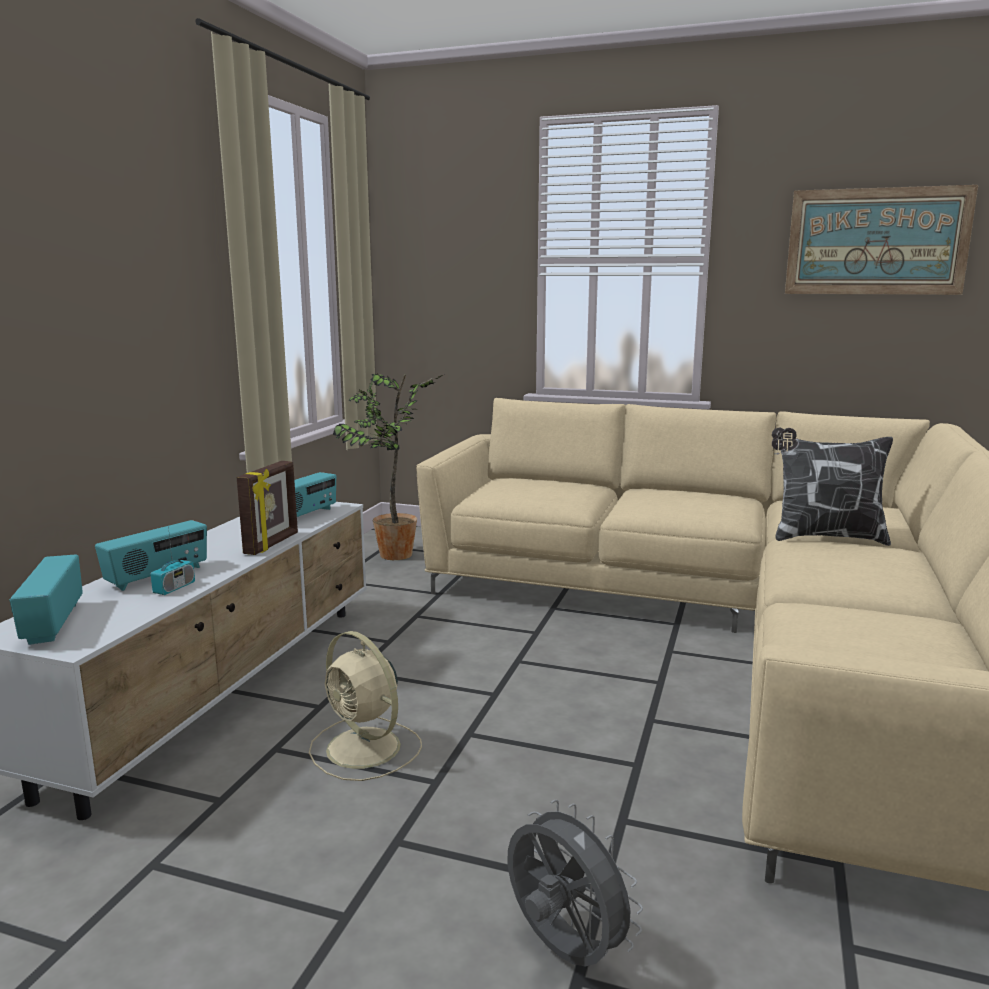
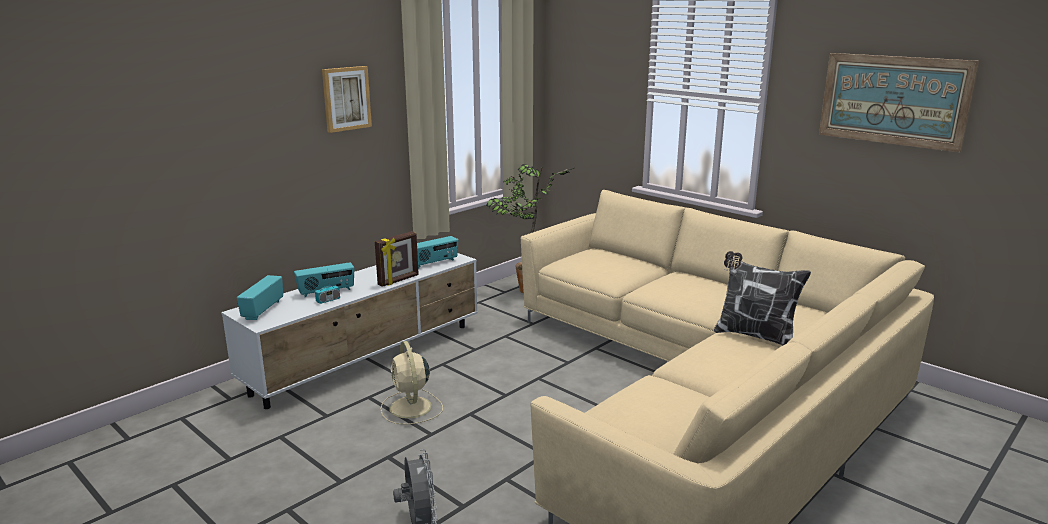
camera: 25 degrees right, 5 degrees up
(139, 245) = (346, 98): none -> picture

